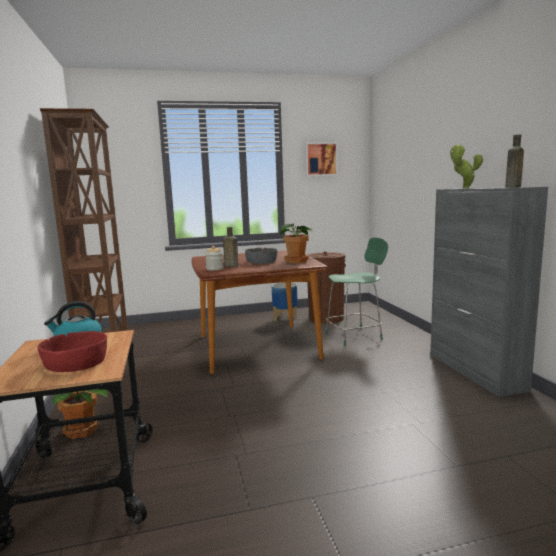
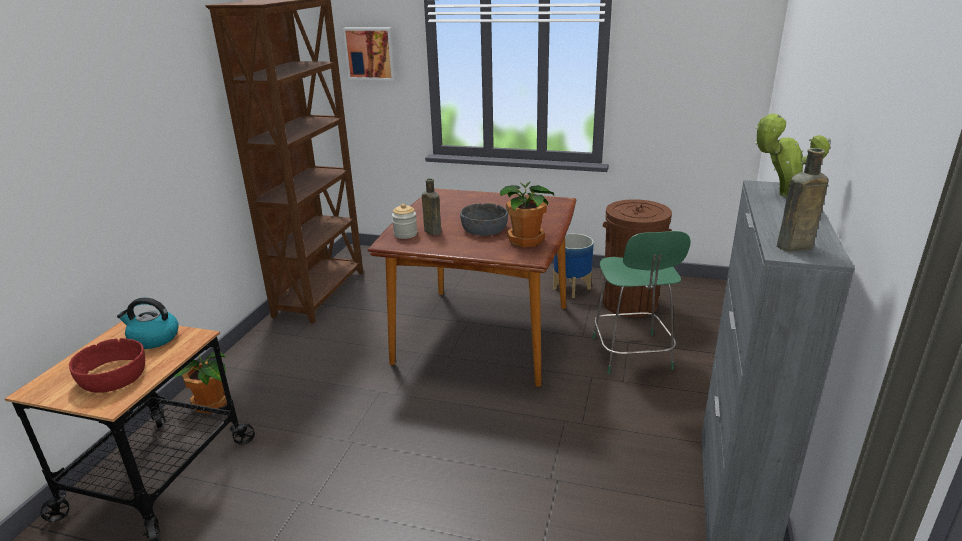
camera: 30 degrees right, 15 degrees up
(320, 159) = (680, 36): picture -> picture (370, 53)
(355, 336) = (632, 355): green chair -> green chair turned 75 degrees clockwise

